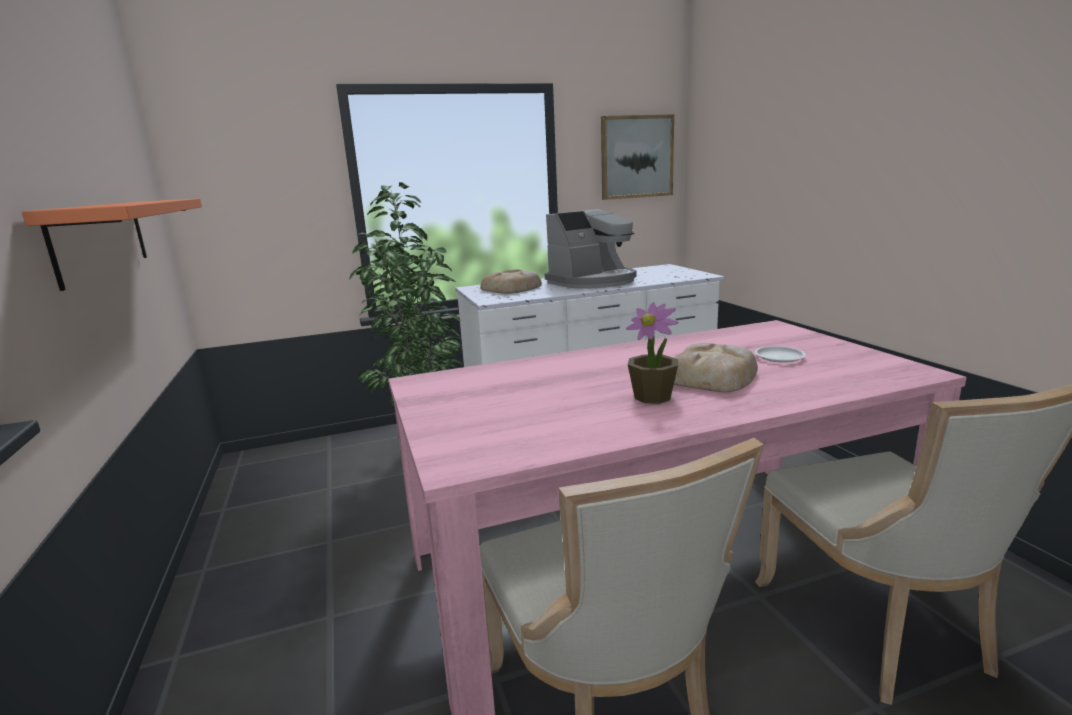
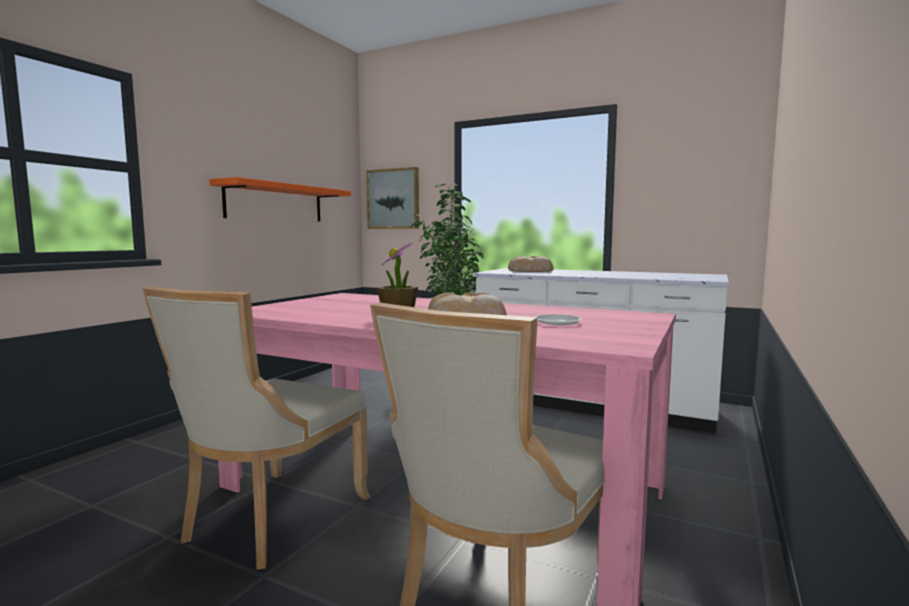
camera: 45 degrees right, 10 degrees down
(593, 281) = (599, 273): coffee machine -> none
(636, 157) = (704, 165): picture -> picture (393, 199)

